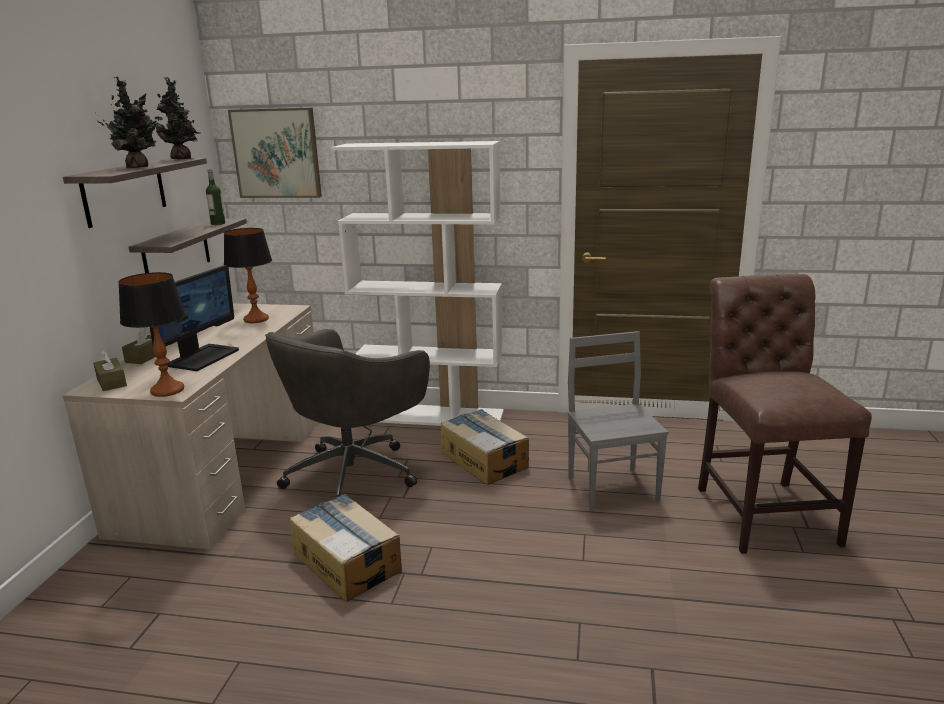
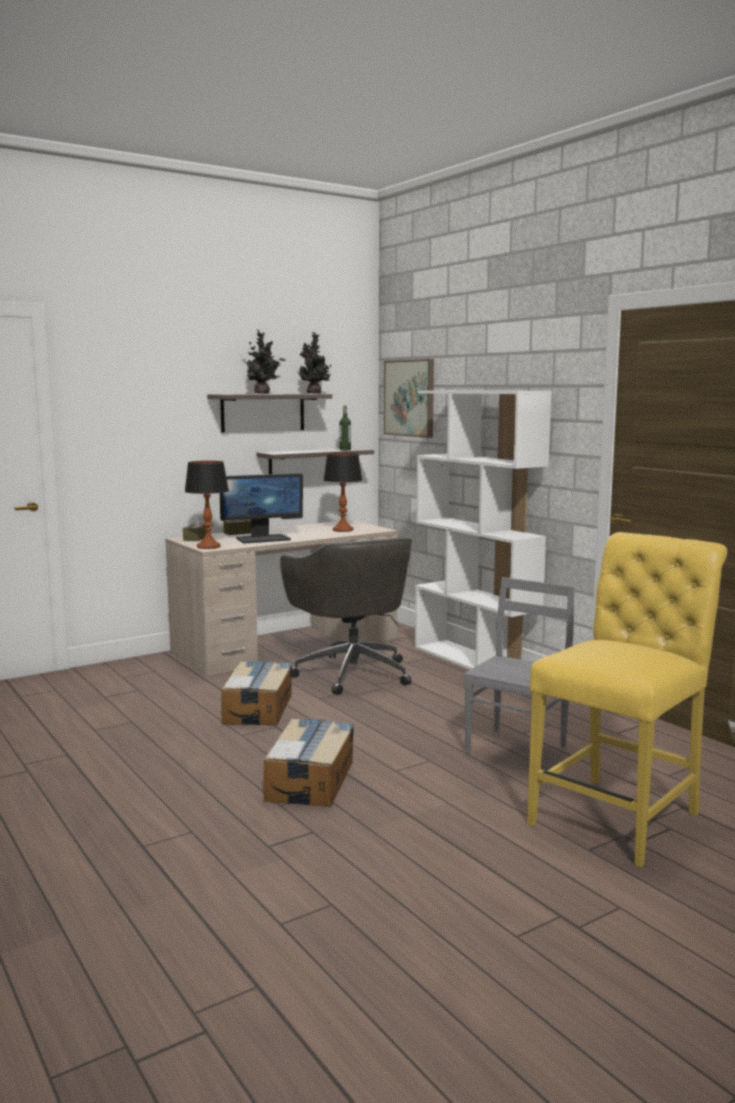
camera: 45 degrees right, 10 degrees down
(354, 473) = (351, 673): grey office chair -> grey office chair turned 105 degrees counterclockwise
(484, 459) = (455, 697): cardboard box -> cardboard box (311, 780)
(763, 510) = (621, 815): brown chair -> yellow chair

